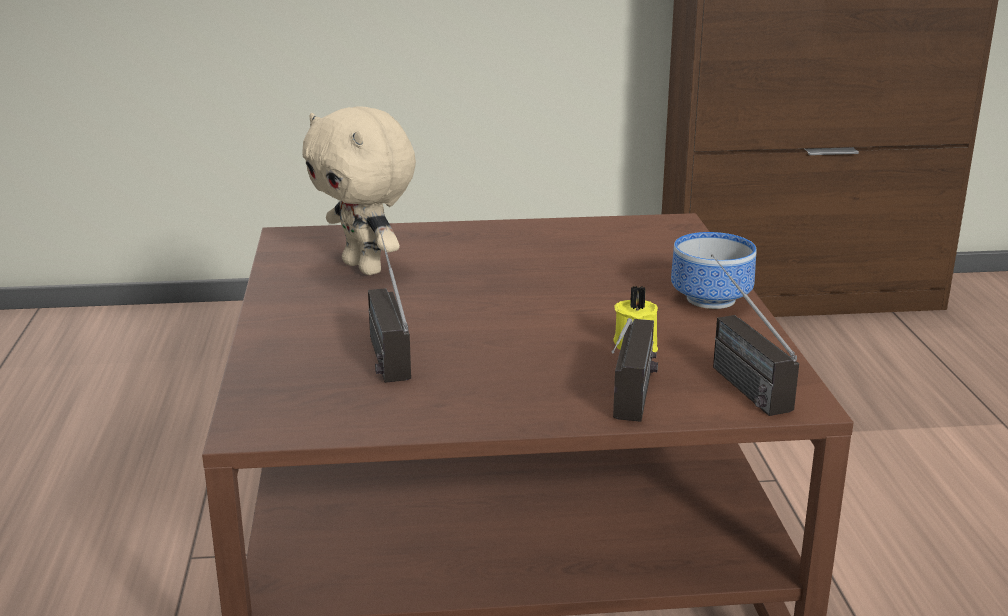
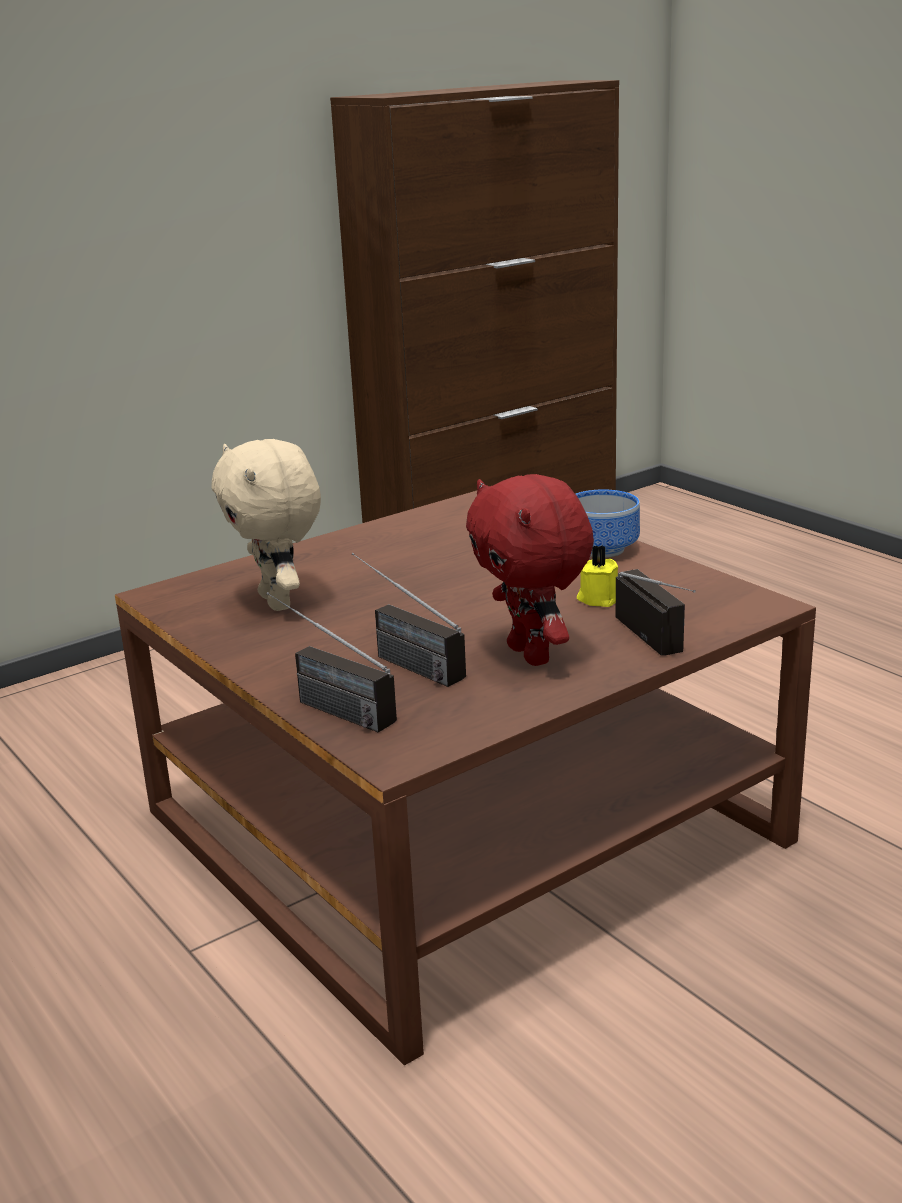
camera: 30 degrees left, 0 degrees up
(365, 267) = (279, 602): beige plush toy -> beige plush toy turned 45 degrees clockwise
(497, 378) = (532, 655): none -> red plush toy
(733, 376) = (698, 600): radio -> radio (323, 705)

